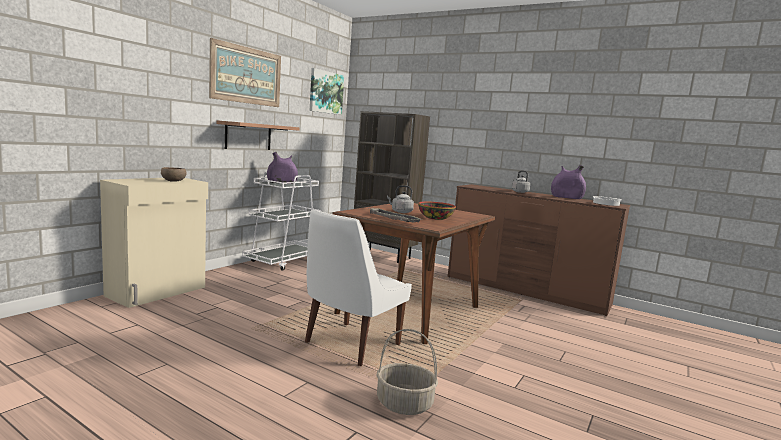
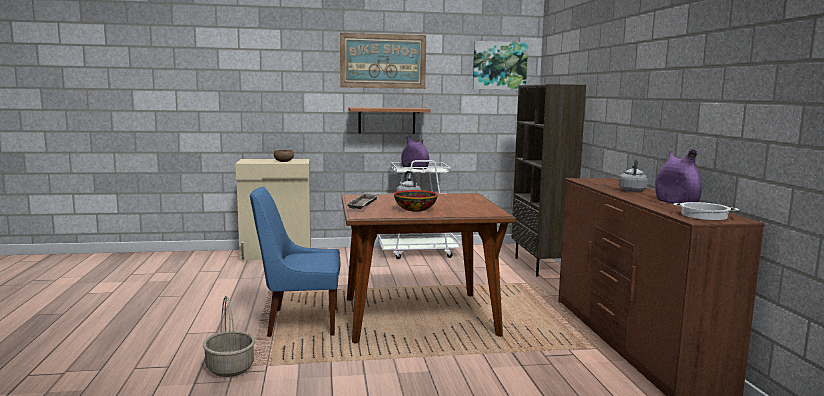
camera: 50 degrees right, 0 degrees up
(350, 344) = (299, 322): white chair -> blue chair

